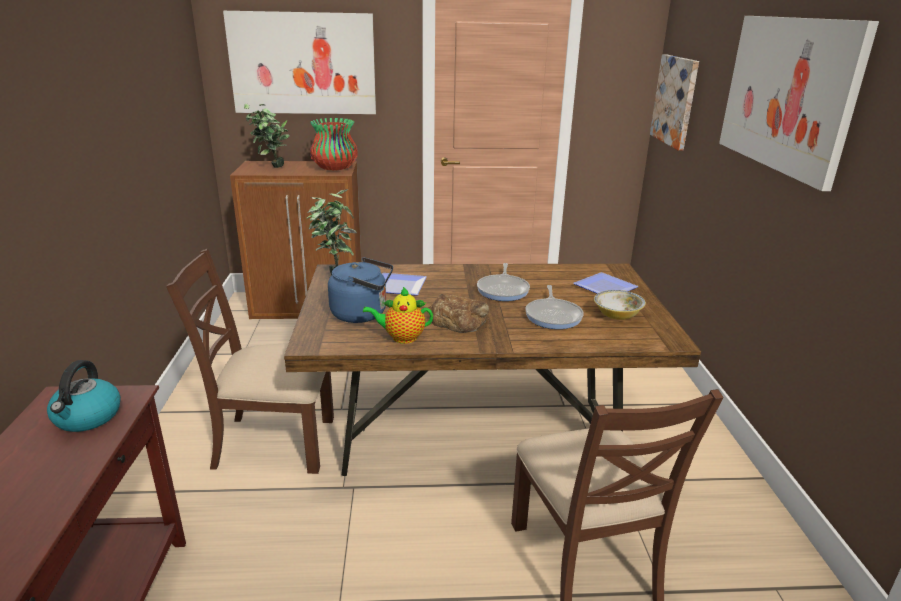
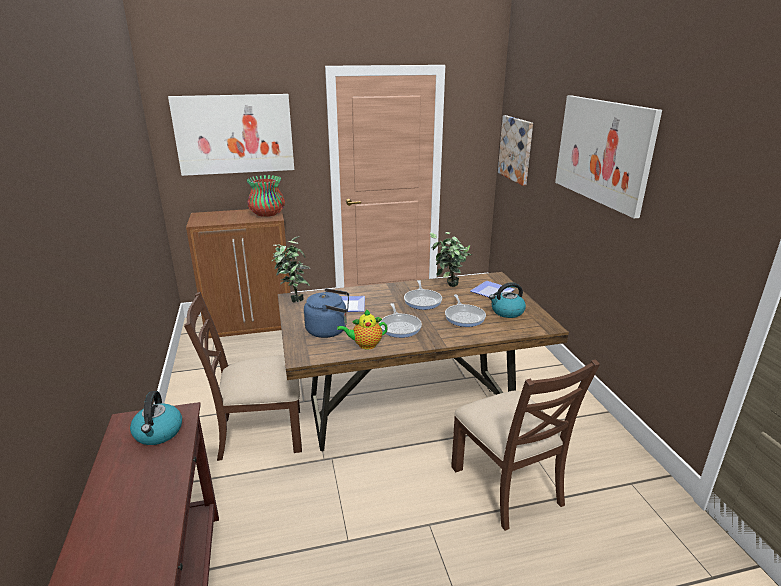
camera: 10 degrees left, 0 degrees up
(271, 168) = (216, 218): potted plant -> potted plant (448, 287)
(458, 319) = (400, 327): bread -> frying pan
(617, 315) = (507, 312): bowl -> kettle

